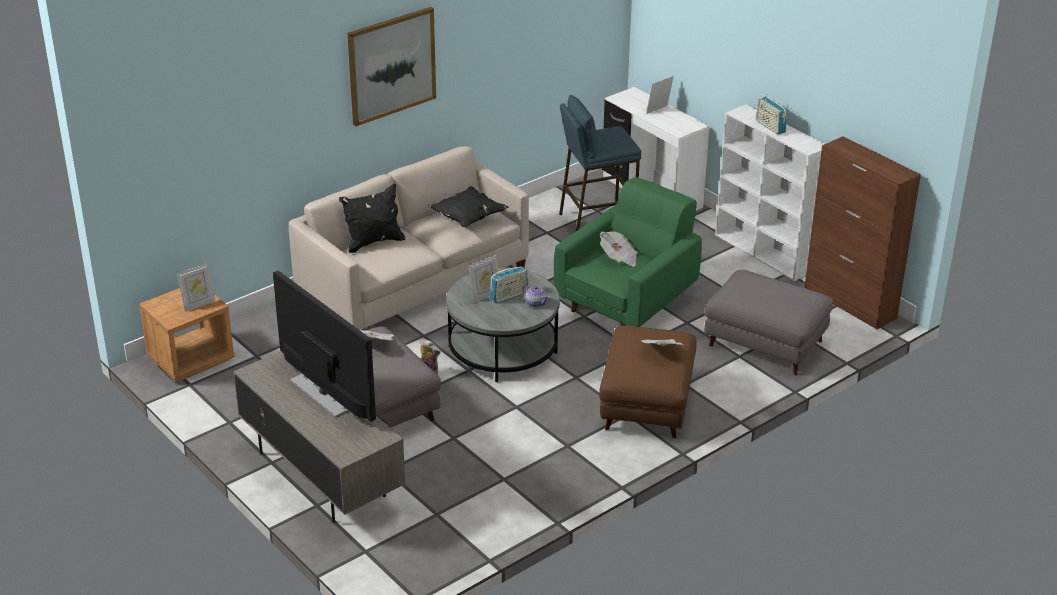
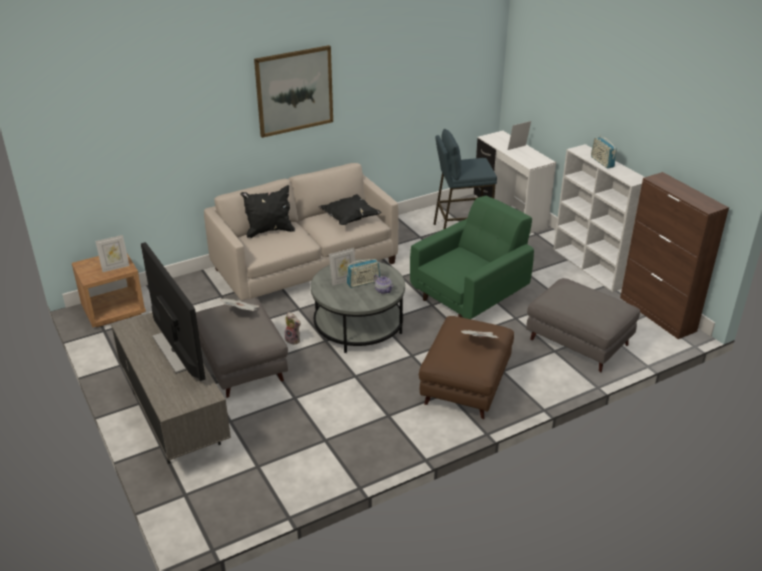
camera: 10 degrees right, 0 degrees up
(619, 258) = (463, 260): newspaper -> none

